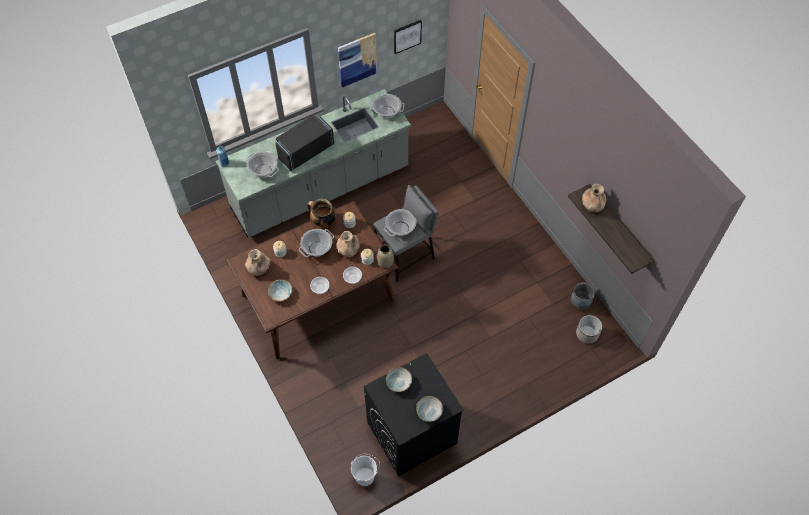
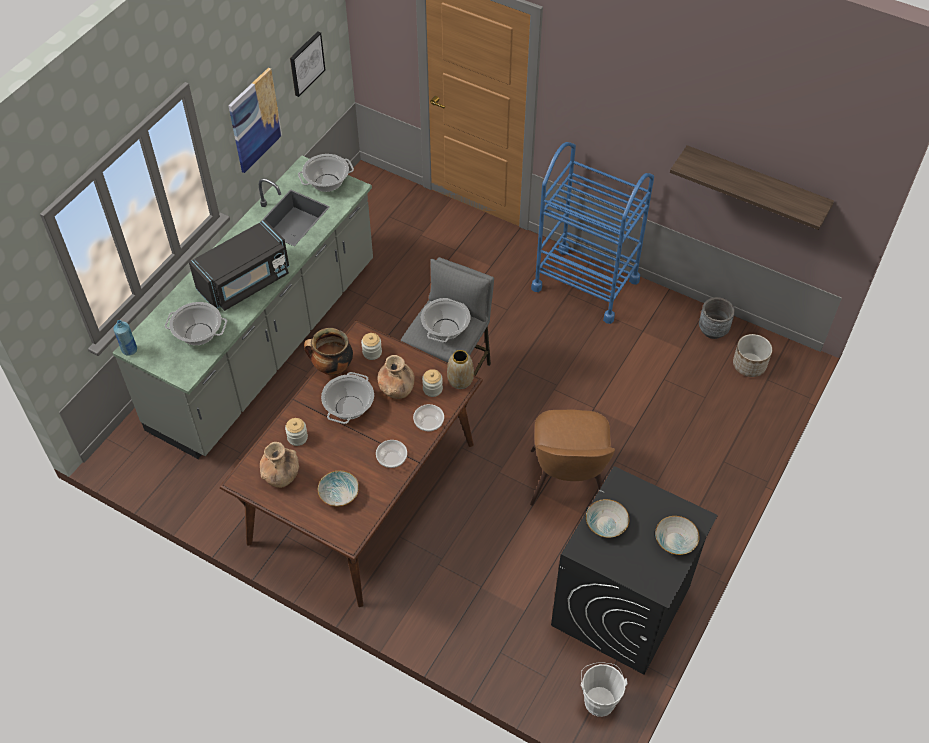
camera: 30 degrees left, 5 degrees down
(305, 151) = (245, 282): black microwave -> black microwave turned 150 degrees counterclockwise
(431, 349) = (568, 482): none -> brown chair
(523, 237) = (585, 284): none -> blue cart
(592, 206) = (710, 170): brown vase -> none

